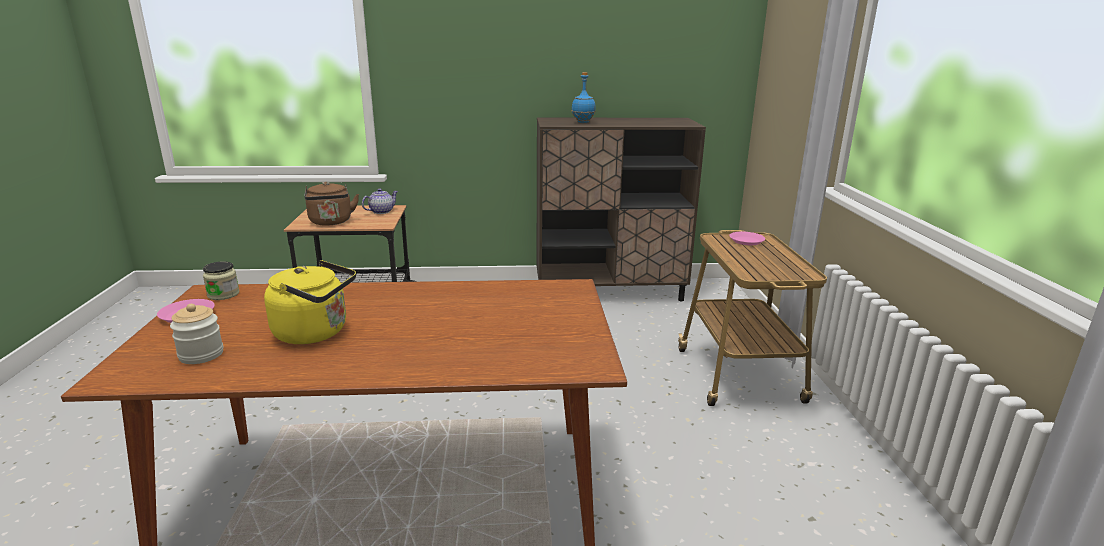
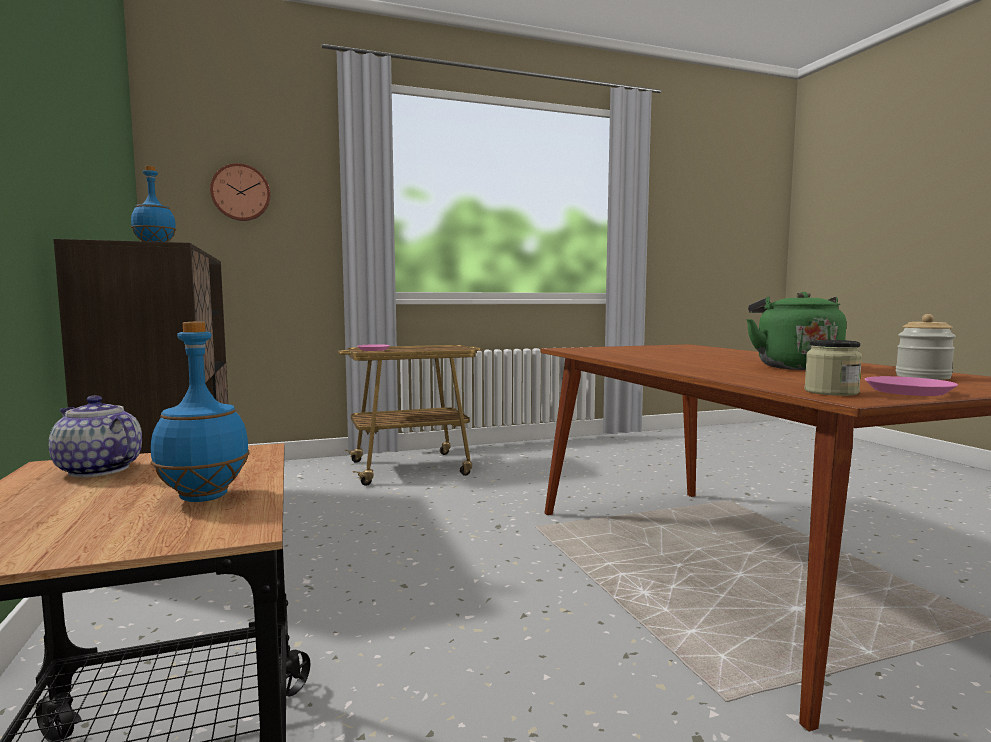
camera: 105 degrees left, 15 degrees down
(316, 333) = (794, 367): yellow kettle -> green kettle
(331, 222) = (205, 497): brown kettle -> blue bottle
(792, 56) = (241, 193): none -> wall clock

